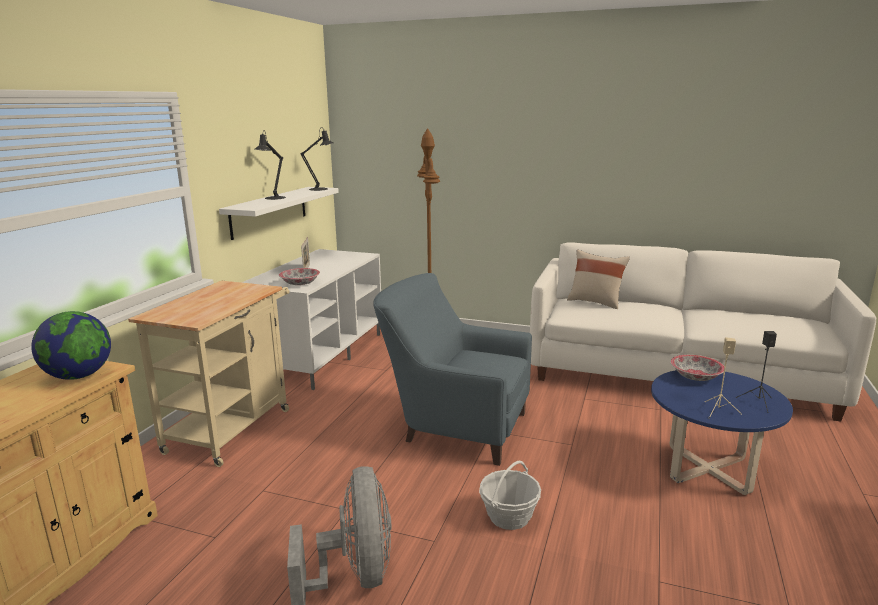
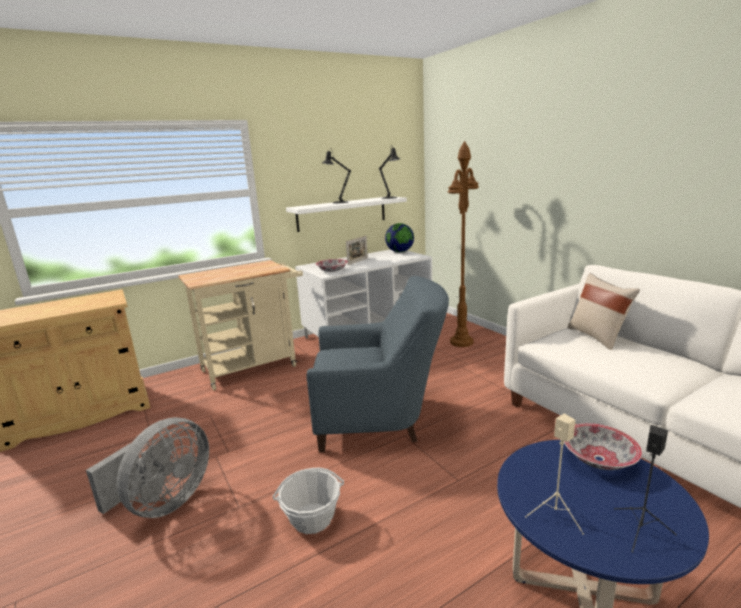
camera: 40 degrees right, 0 degrees up
(78, 376) = (97, 303): globe -> globe (400, 252)
(453, 427) = (380, 420): blue armchair -> blue armchair turned 120 degrees clockwise

